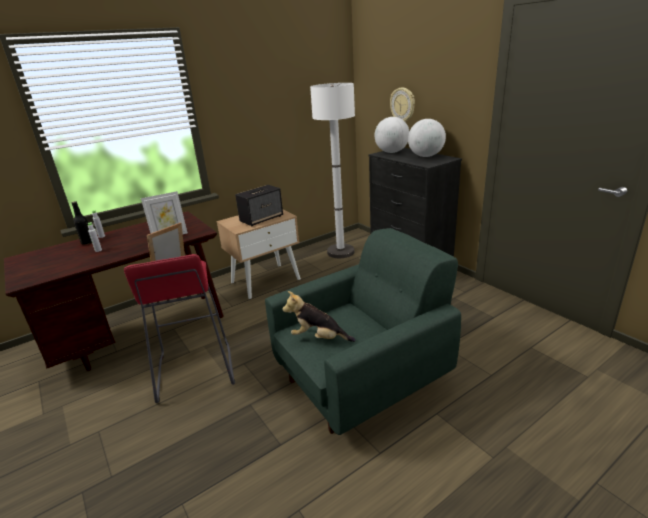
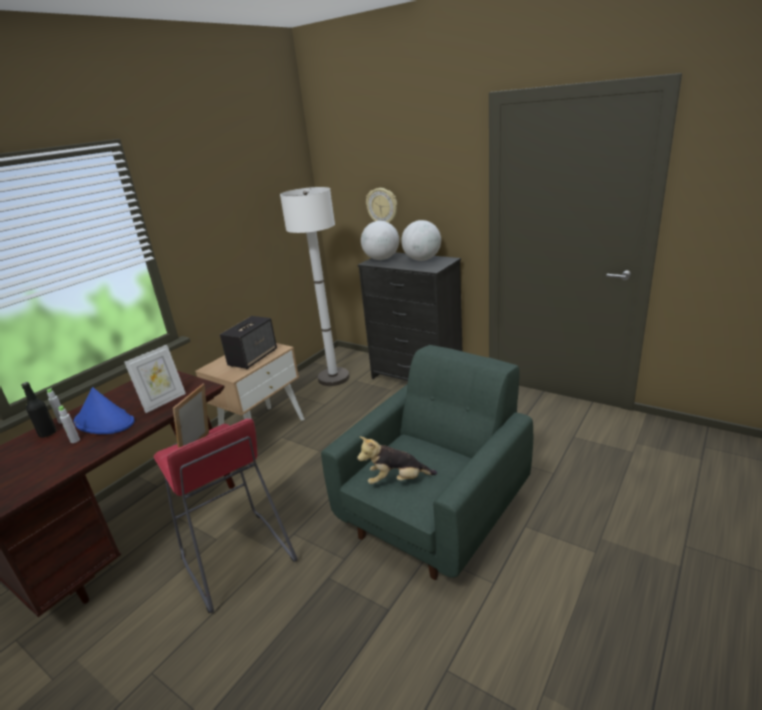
camera: 20 degrees left, 0 degrees up
(124, 242) = (105, 422): none -> blue hat

